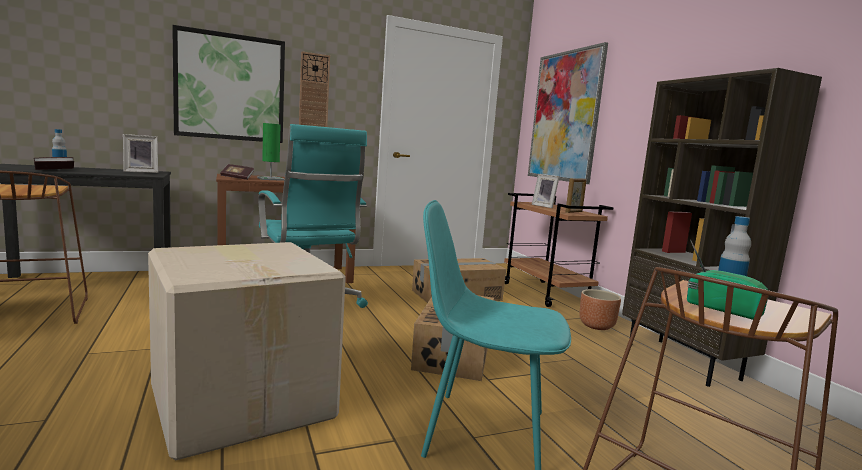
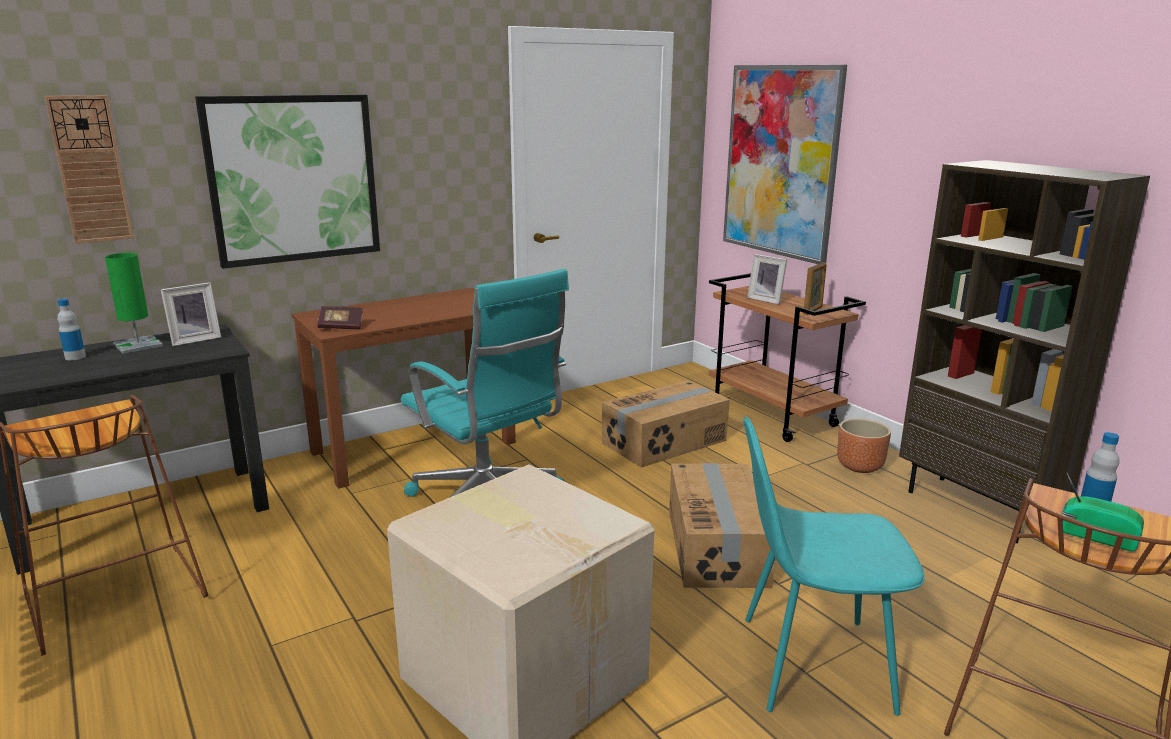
camera: 10 degrees left, 10 degrees up
(54, 170) = (86, 371): book -> none
(270, 179) = (384, 317): green table lamp -> green table lamp (138, 345)
(314, 92) = (415, 165): wall clock -> wall clock (90, 170)

